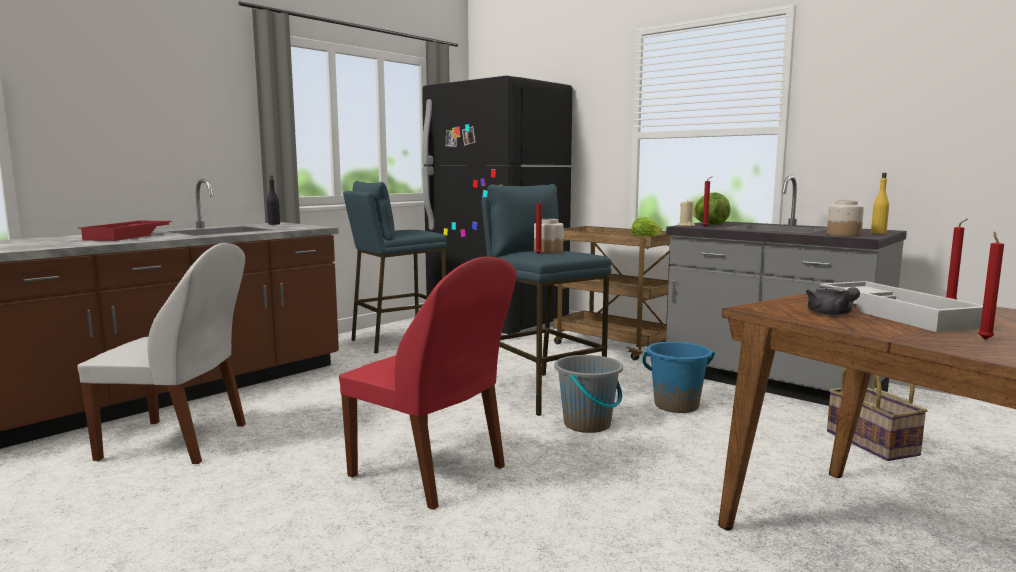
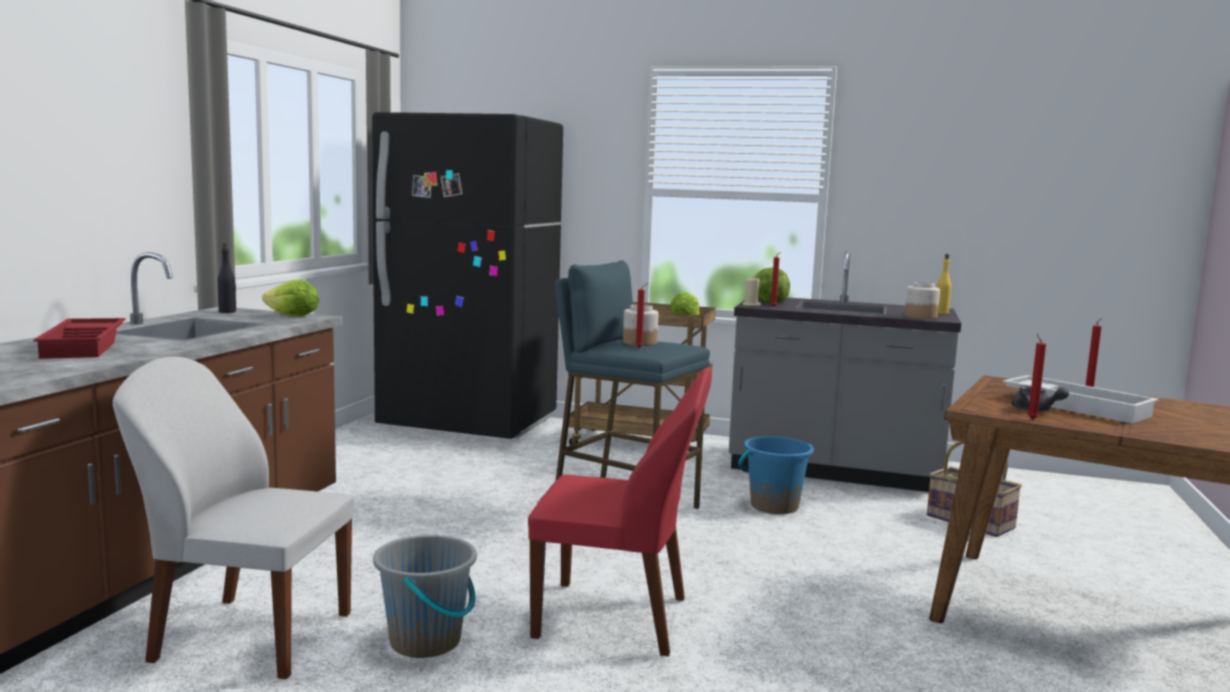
camera: 25 degrees left, 0 degrees up
(178, 442) = (248, 636): white chair -> white chair turned 150 degrees counterclockwise
(306, 226) = (293, 316): none -> lettuce
(397, 341) = (367, 460): blue stool -> none
(587, 424) = (713, 539): grey bucket -> grey bucket (426, 641)
(984, 339) = (1170, 427): red candle -> red candle (1031, 419)

